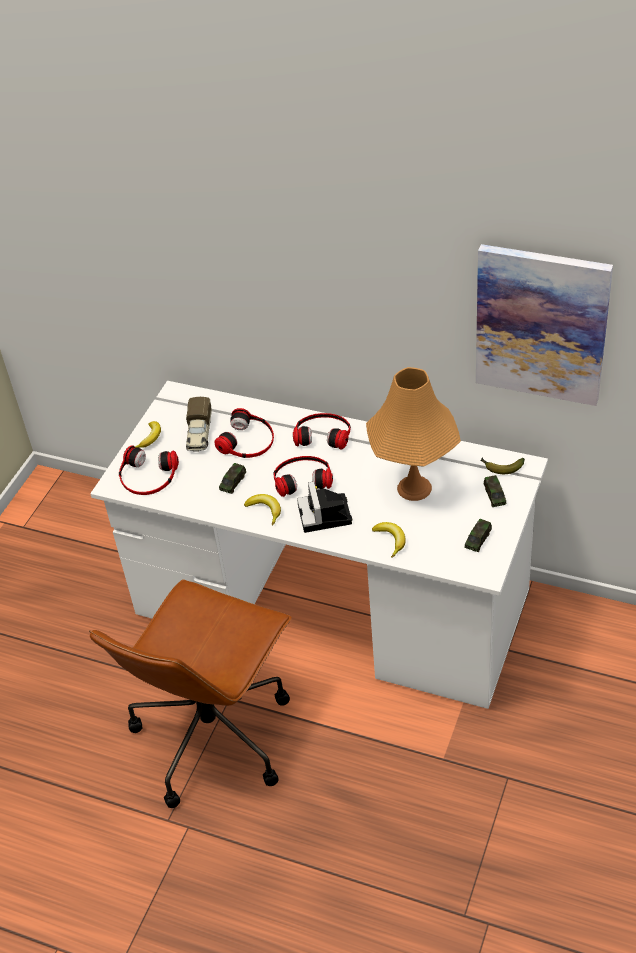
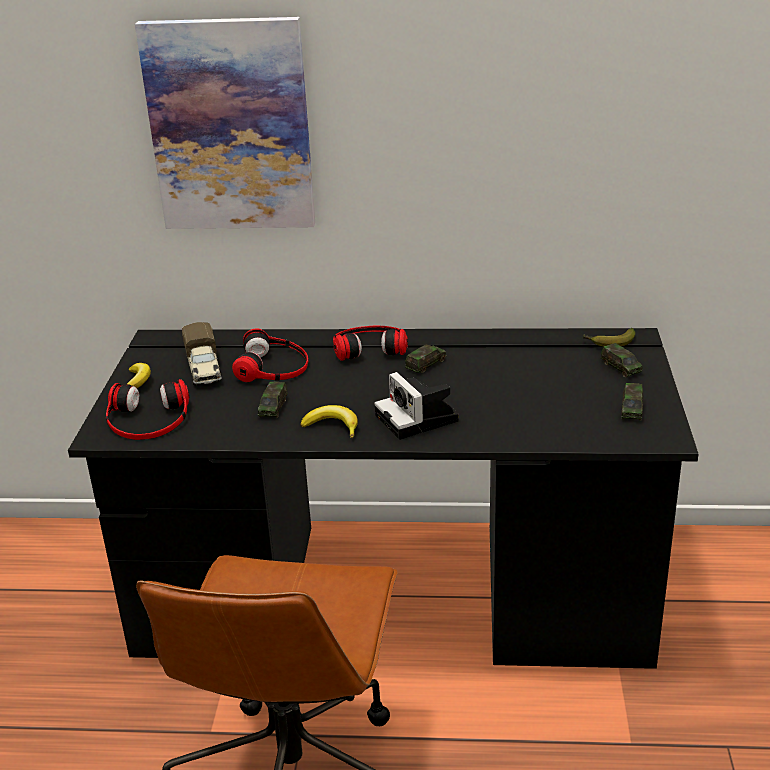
camera: 20 degrees left, 15 degrees down
(302, 478) = (366, 389): headphones -> none
(331, 603) = (394, 593): white desk -> black desk
(355, 462) = (425, 364): none -> toy car
(391, 540) = (520, 428): banana -> none
(414, 488) = (516, 376): orange table lamp -> none
(541, 324) = (651, 128): picture -> picture (230, 126)

